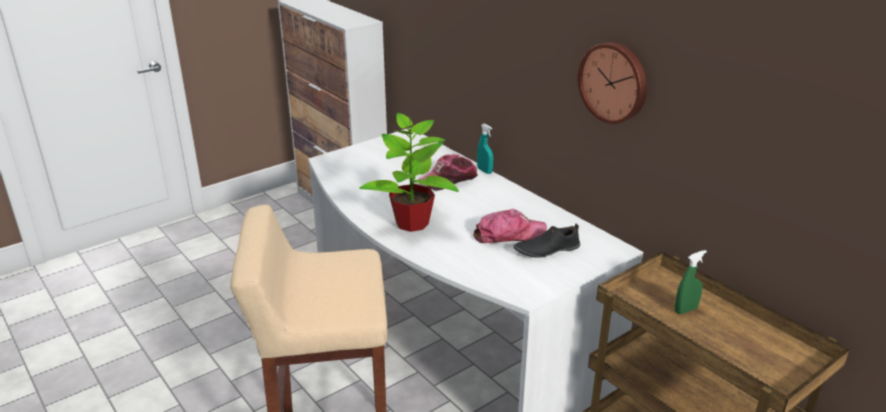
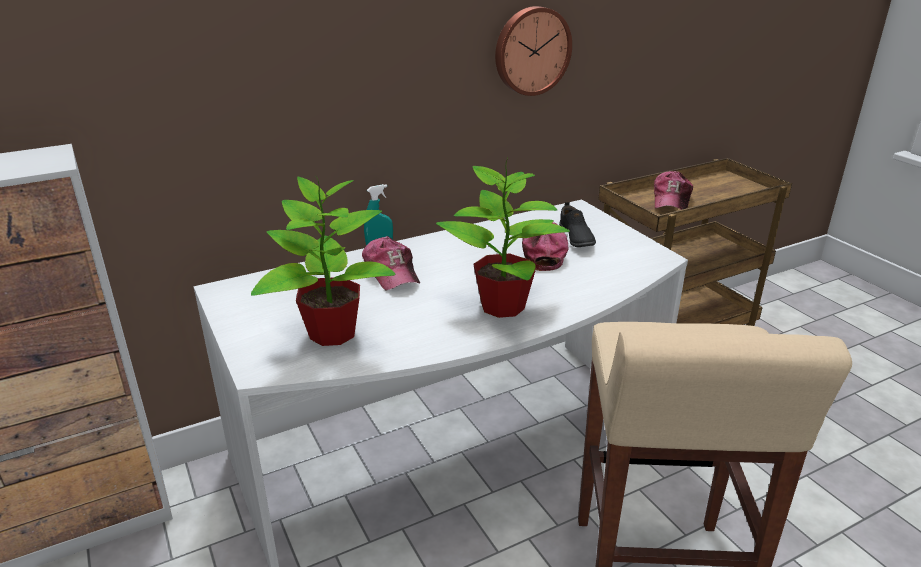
camera: 80 degrees left, 0 degrees up
(365, 172) = (331, 333): none -> potted plant
(686, 310) = (671, 200): green spray bottle -> cap

